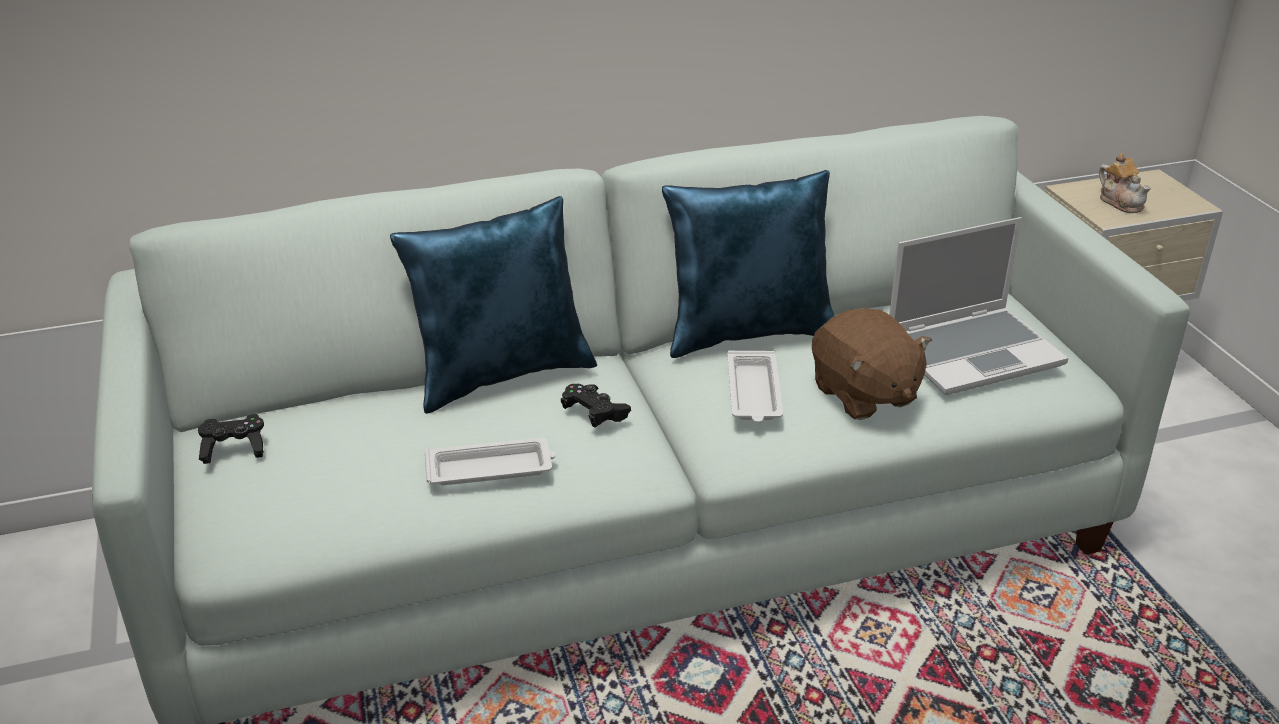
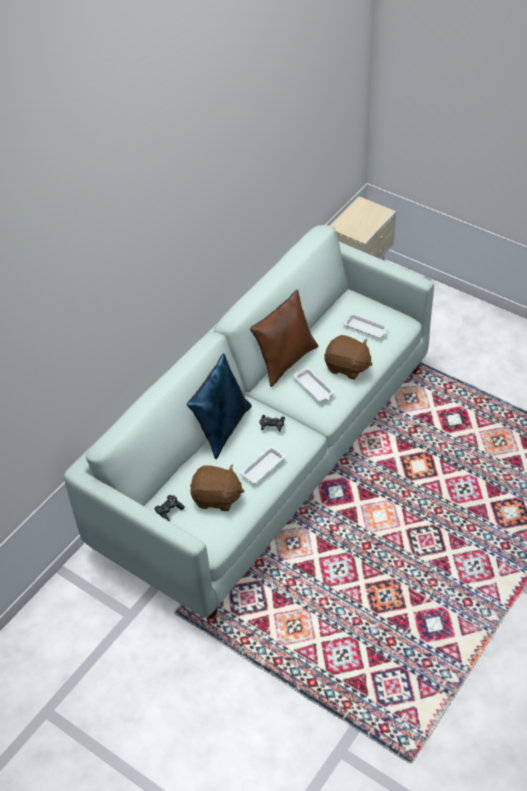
camera: 35 degrees left, 15 degrees up
(338, 472) = (216, 498): none -> brown plush toy
(748, 333) = (285, 360): blue pillow -> brown pillow
(974, 352) = (366, 328): laptop -> white tray
(1121, 202) = (359, 224): teapot -> none

